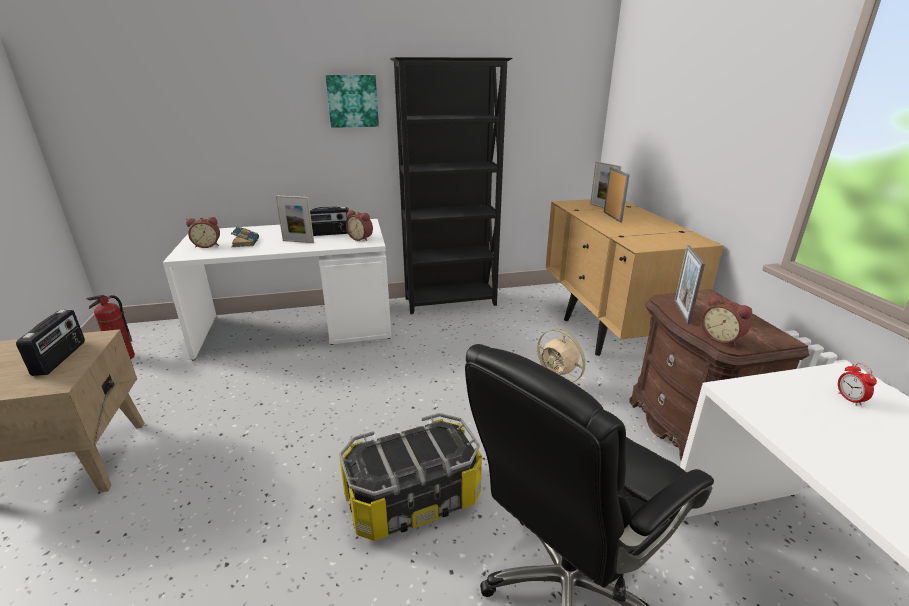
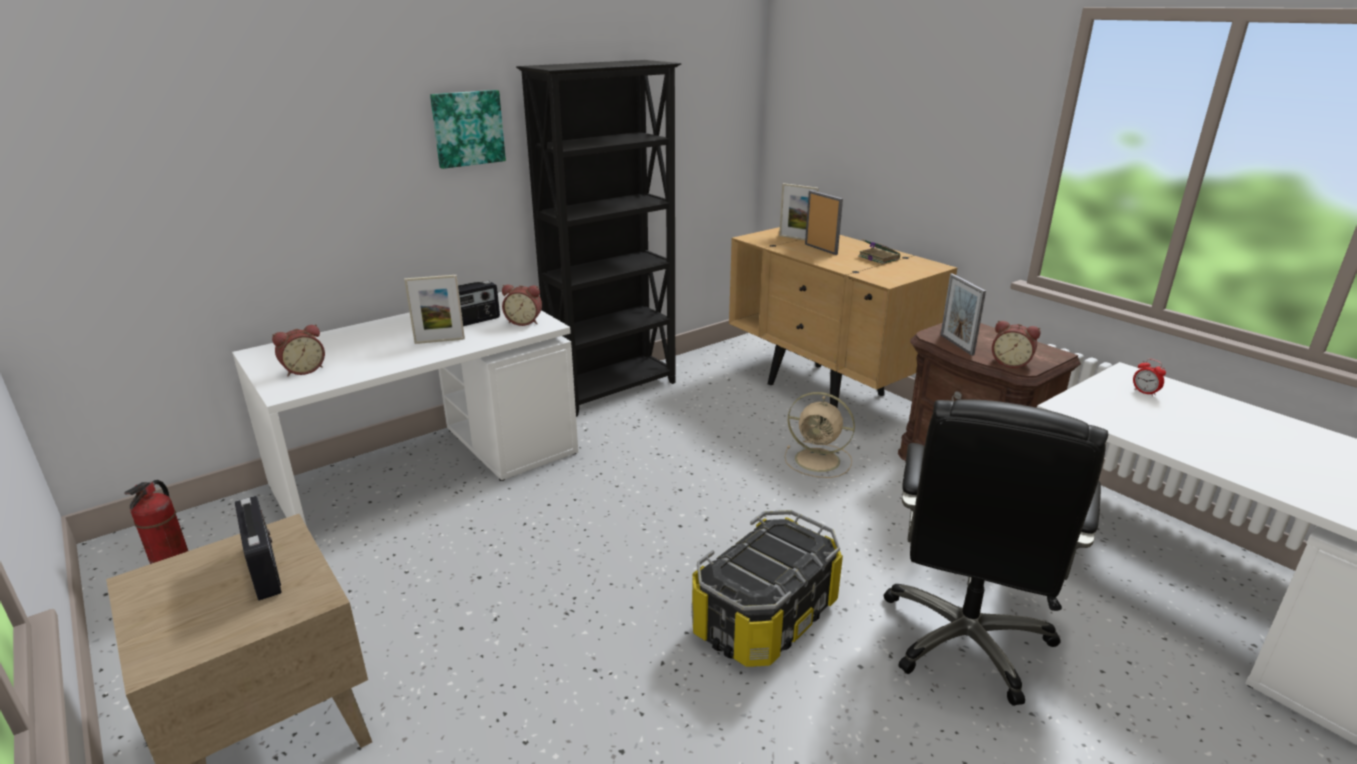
camera: 25 degrees left, 0 degrees up
(246, 242) = (359, 355): book -> book (878, 257)

